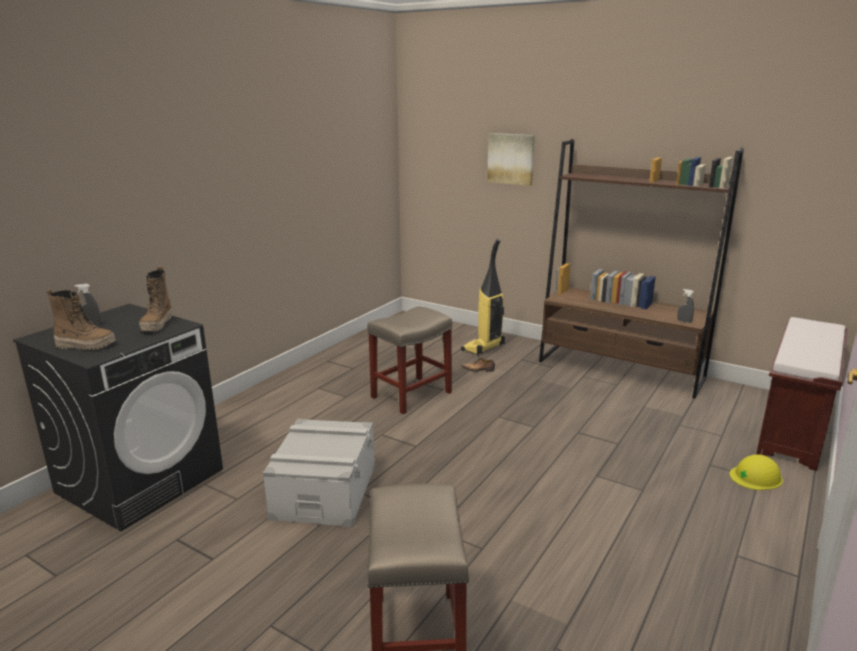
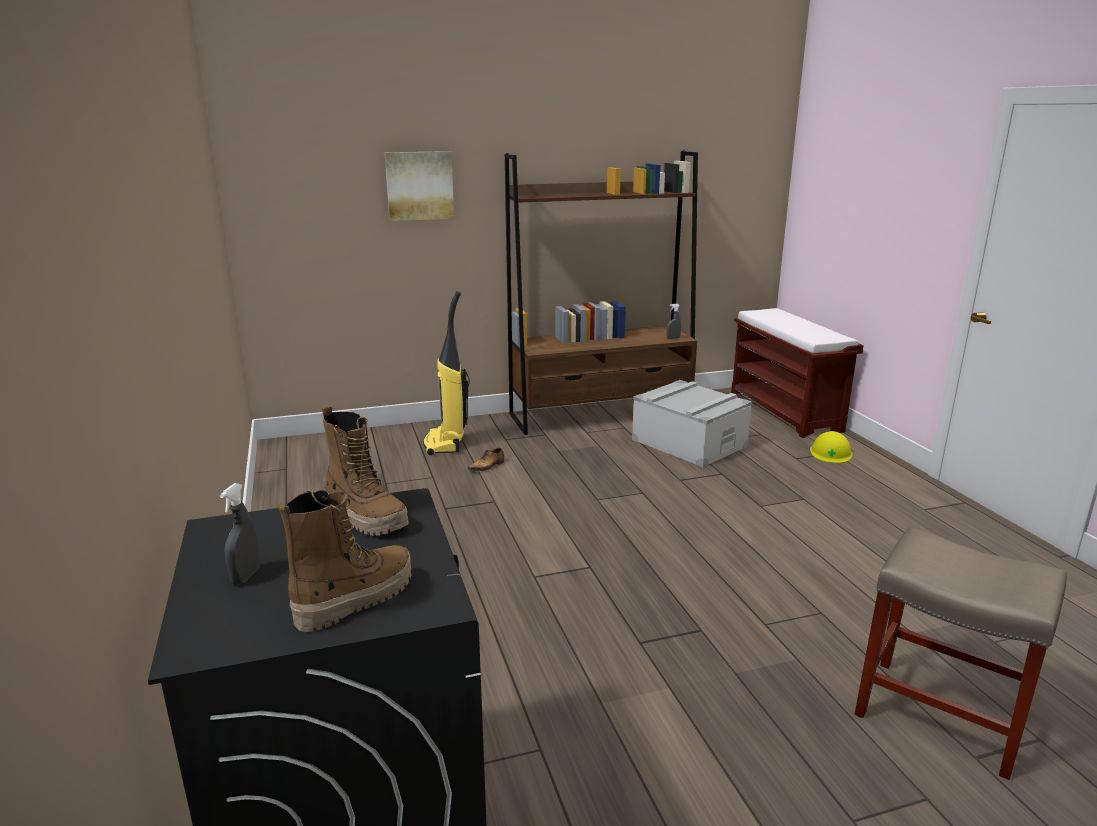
camera: 50 degrees left, 0 degrees up
(324, 491) = (609, 667): grey storage box -> grey storage box (688, 443)
(410, 395) = (476, 523): beige stool -> none

